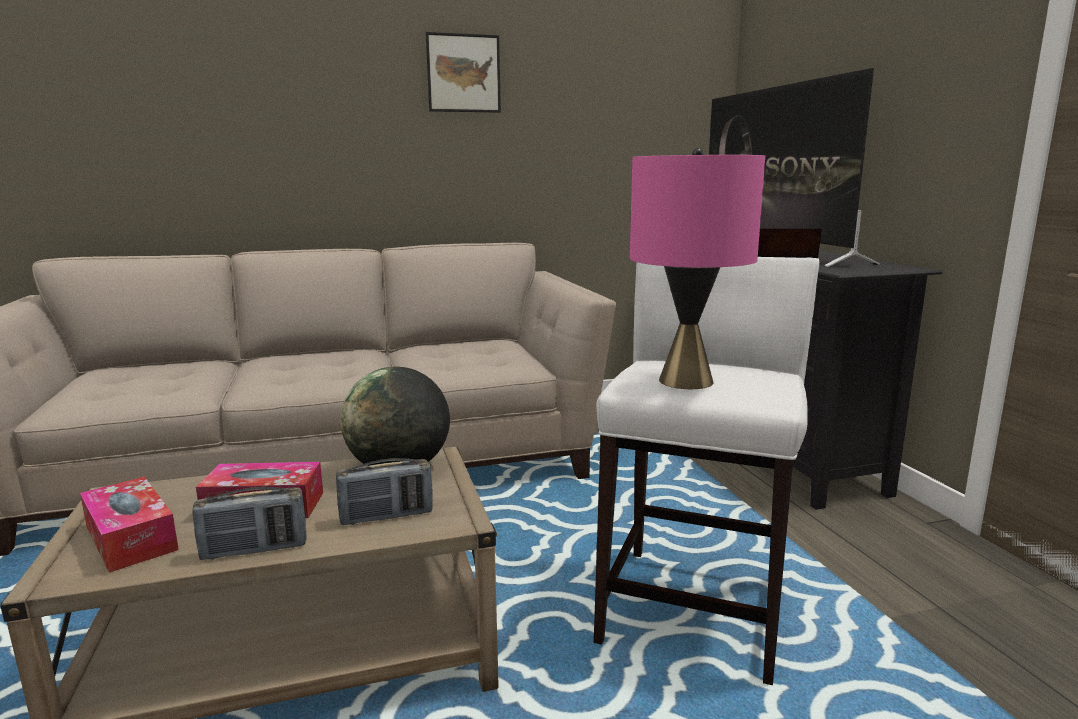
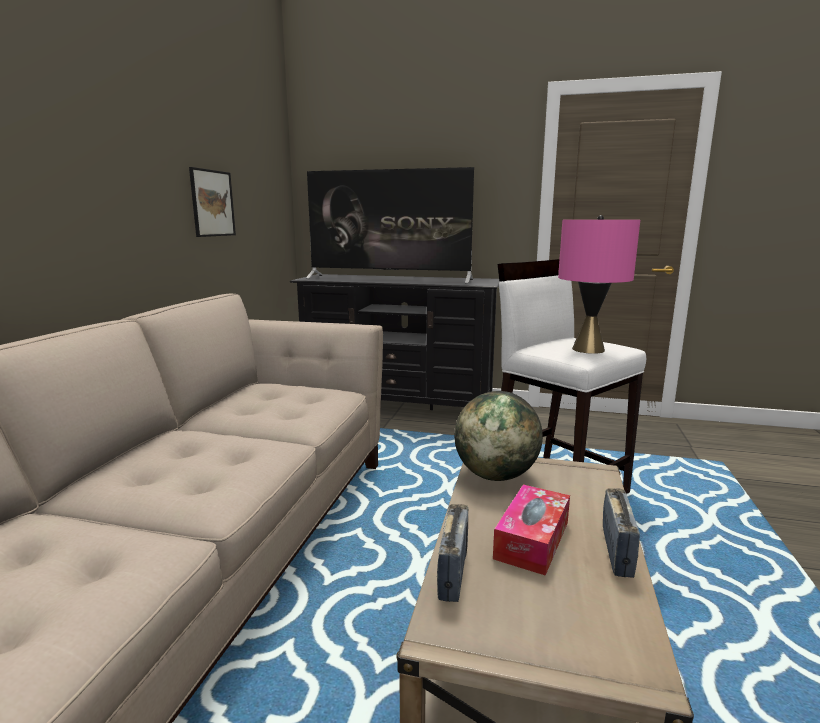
camera: 60 degrees left, 0 degrees up
(131, 538) = (569, 619): tissue box -> none
(386, 516) = (580, 493): radio -> radio (453, 573)
(463, 73) = (141, 121): picture -> picture (212, 203)

